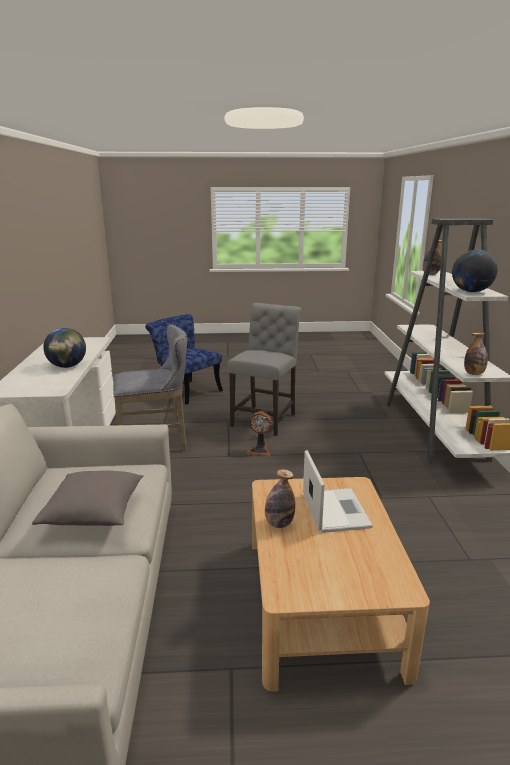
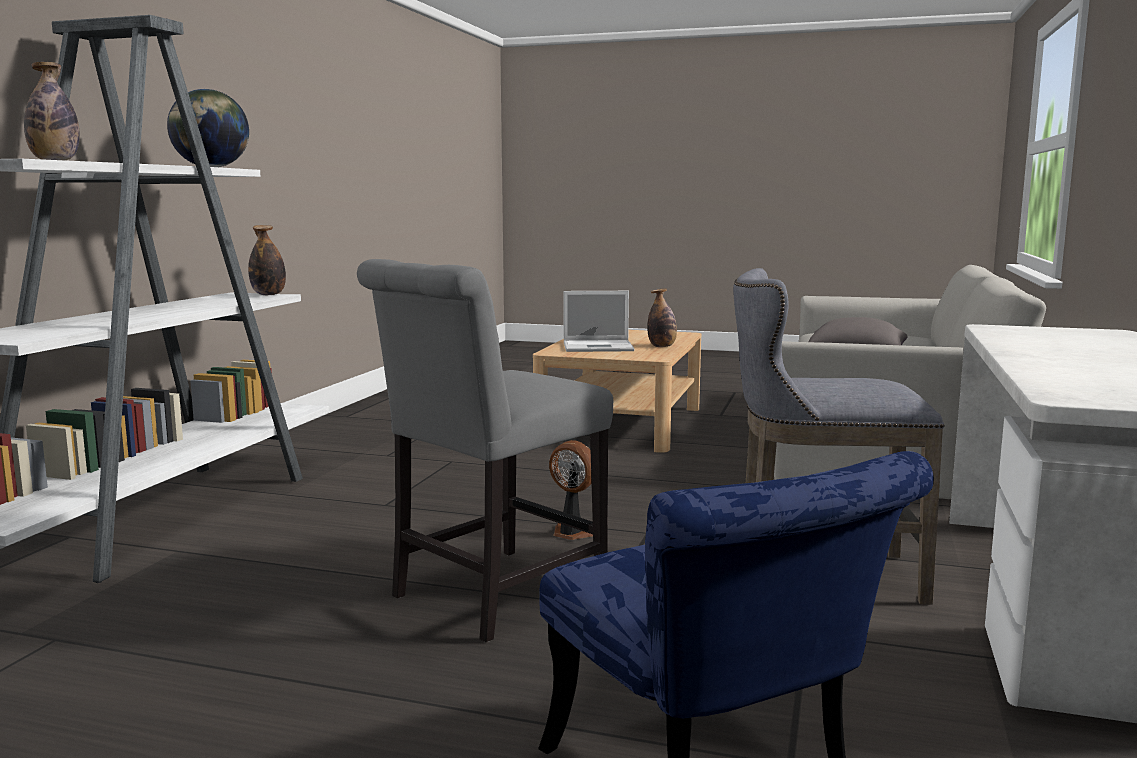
camera: 160 degrees left, 10 degrees down
(67, 366) = (1038, 349): globe -> none
(334, 509) = (599, 347): laptop -> laptop turned 105 degrees counterclockwise

